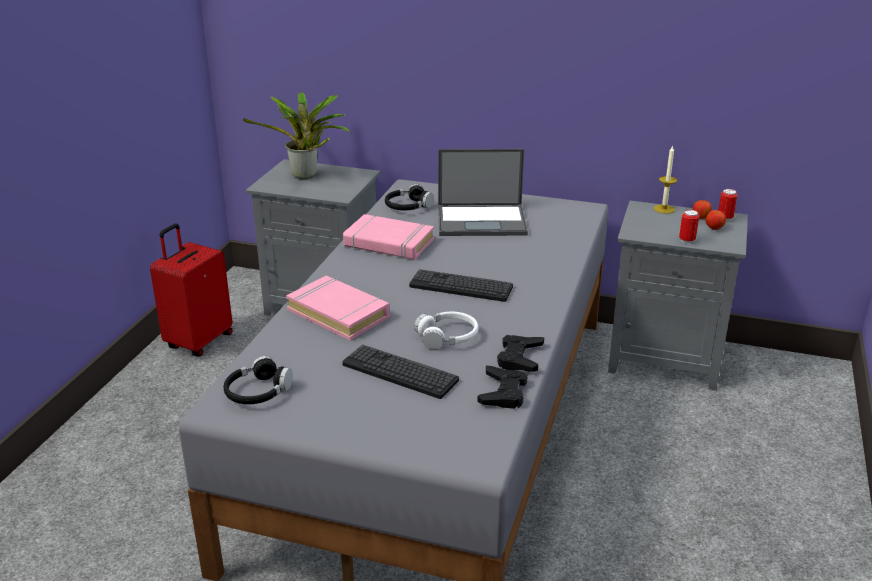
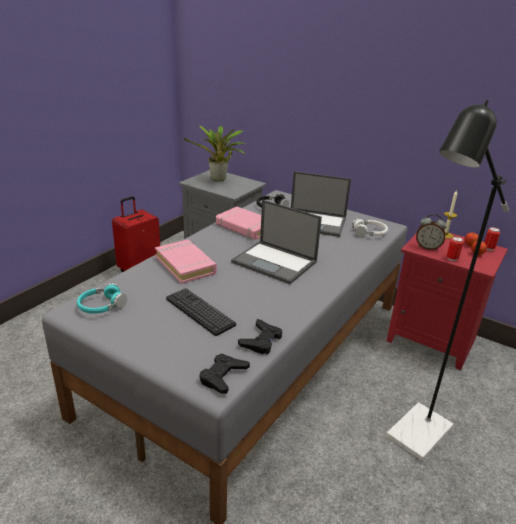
camera: 15 degrees right, 0 degrees up
(258, 392) = (102, 306): black headphones -> turquoise headphones
(447, 337) = (246, 294): white headphones -> white headphones (369, 233)
(461, 287) = (275, 262): keyboard -> laptop
(520, 358) = (287, 318): black game controller -> black game controller (223, 376)
(650, 230) = (427, 247): none -> alarm clock
(667, 358) = (432, 340): grey nightstand -> red nightstand
(690, 488) = (413, 438): none -> black floor lamp

